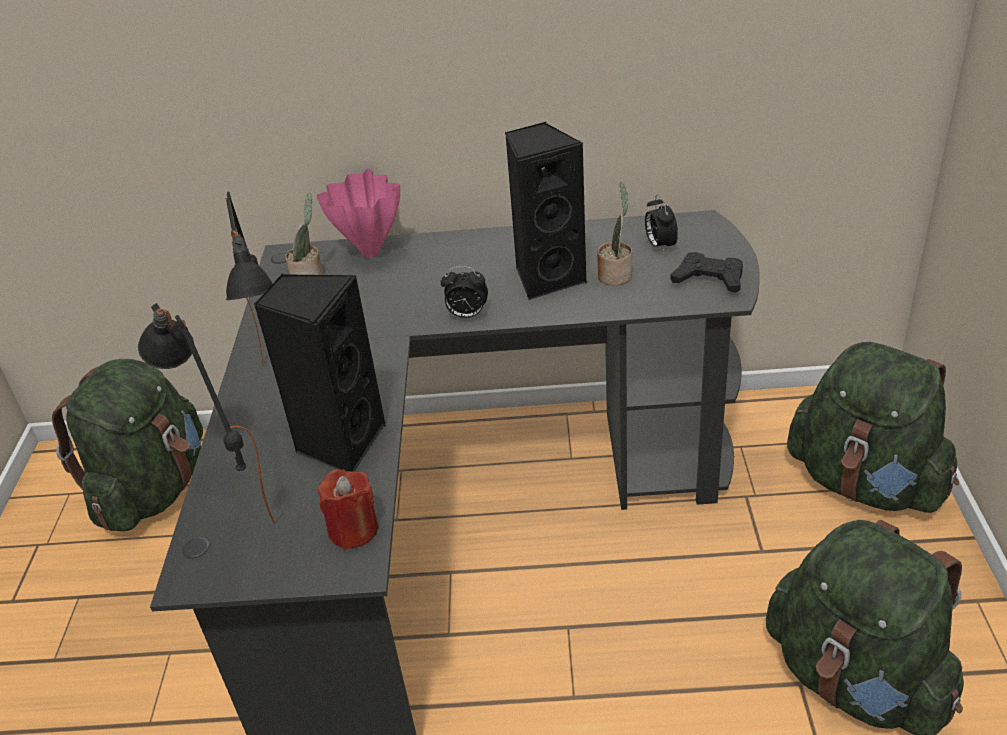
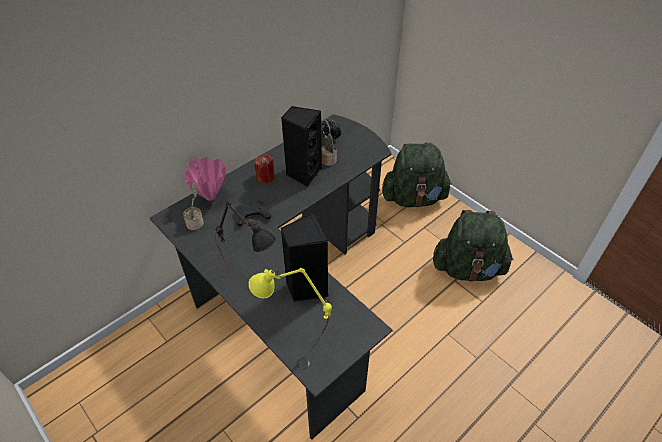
camera: 45 degrees left, 10 degrees up
(154, 490) = (127, 370): green backpack -> none
(233, 502) = (294, 336): black table lamp -> yellow table lamp
(353, 530) = (354, 316): red candle -> red candle (266, 177)
(467, 315) = (290, 206): alarm clock -> none
(709, 279) = (364, 146): black game controller -> black game controller (252, 216)

